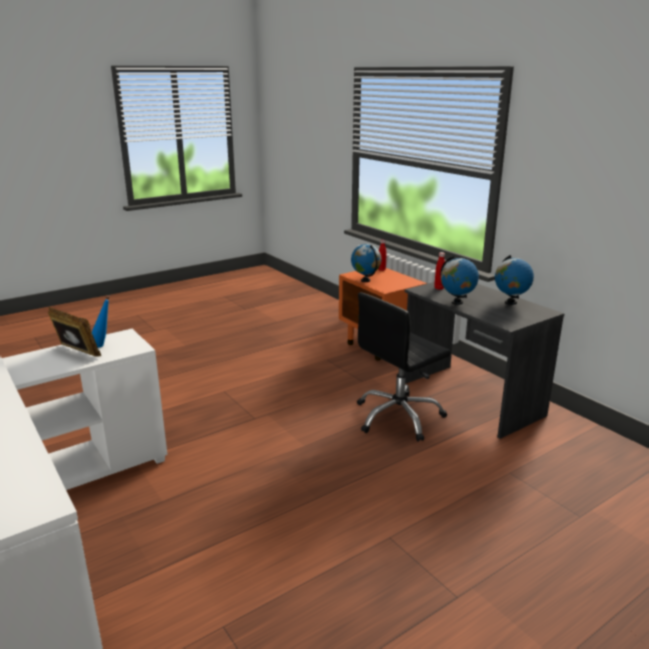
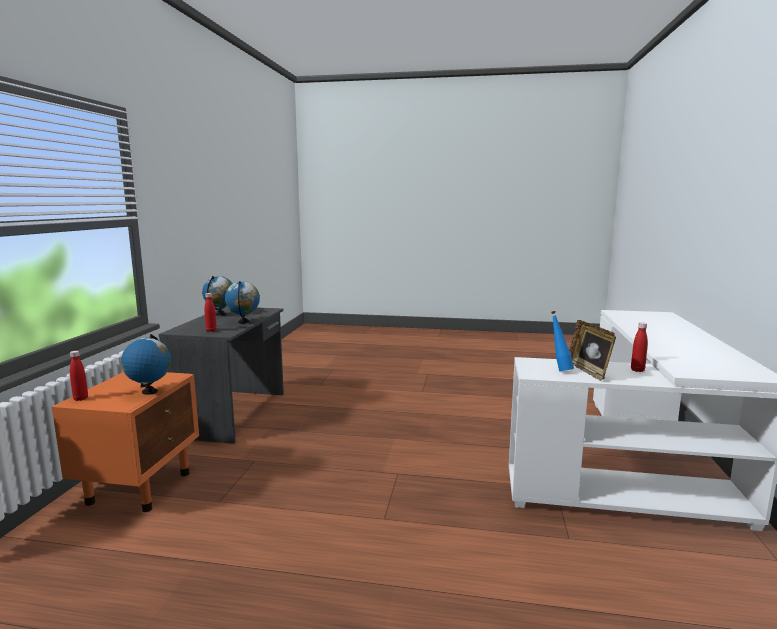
camera: 135 degrees left, 10 degrees down
(28, 369) = (637, 370): none -> red bottle
(398, 417) = (300, 425): black office chair -> none

